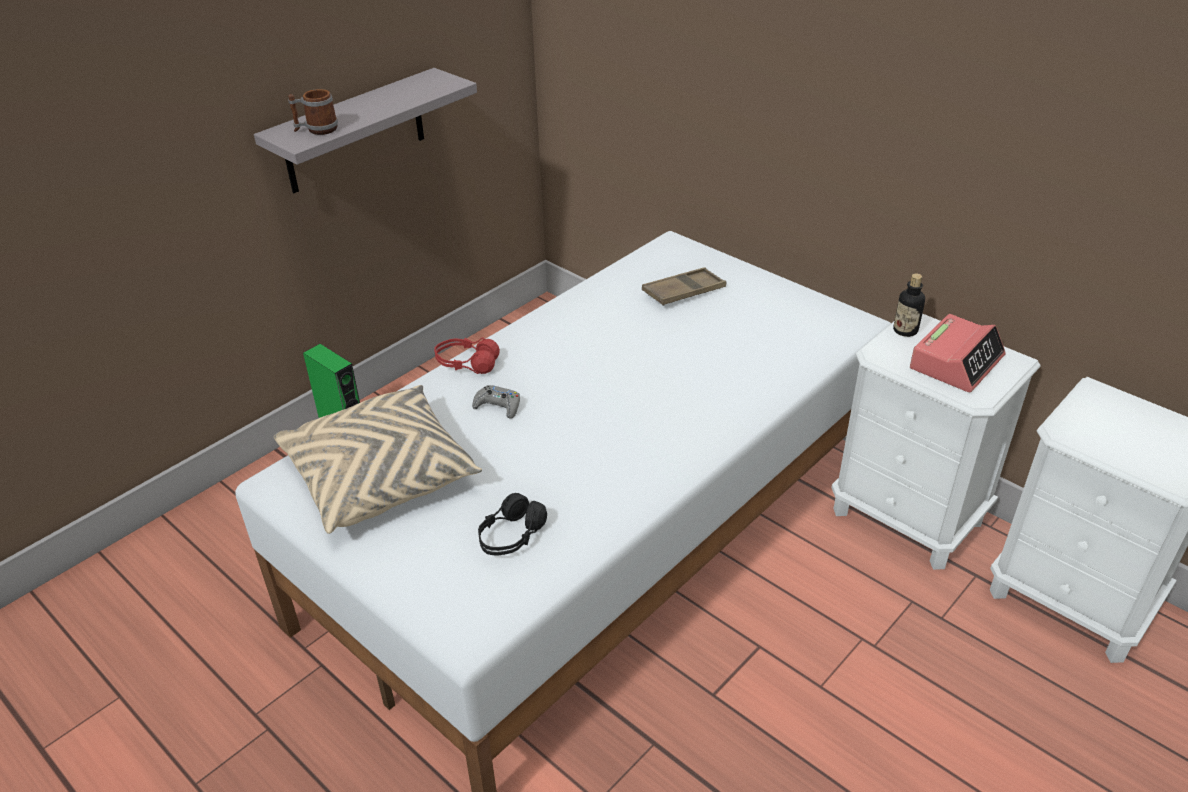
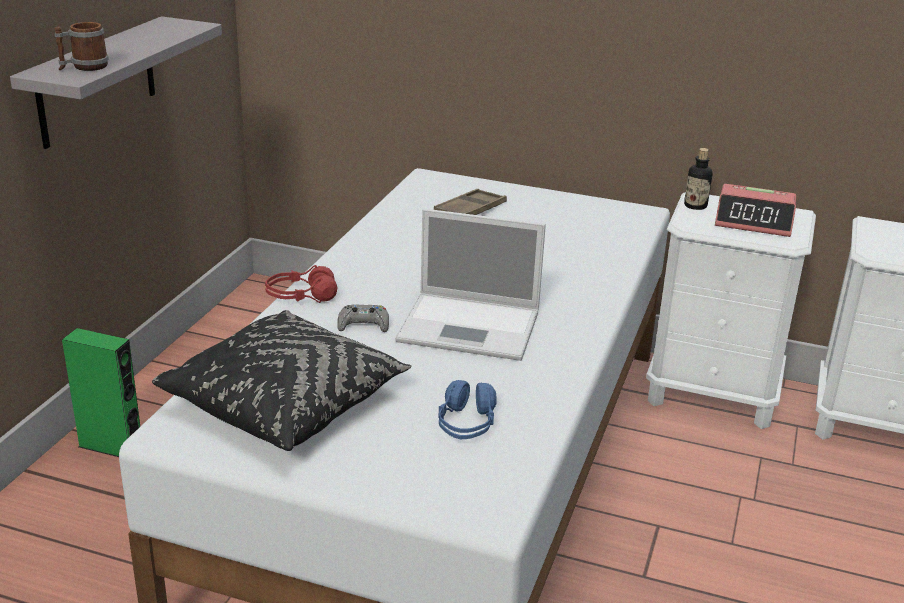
camera: 25 degrees left, 10 degrees down
(381, 475) = (286, 403): beige pillow -> black pillow
(511, 536) = (466, 424): black headphones -> blue headphones
(590, 429) = (472, 327): none -> laptop
(956, 362) = (754, 221): alarm clock -> alarm clock turned 90 degrees clockwise

